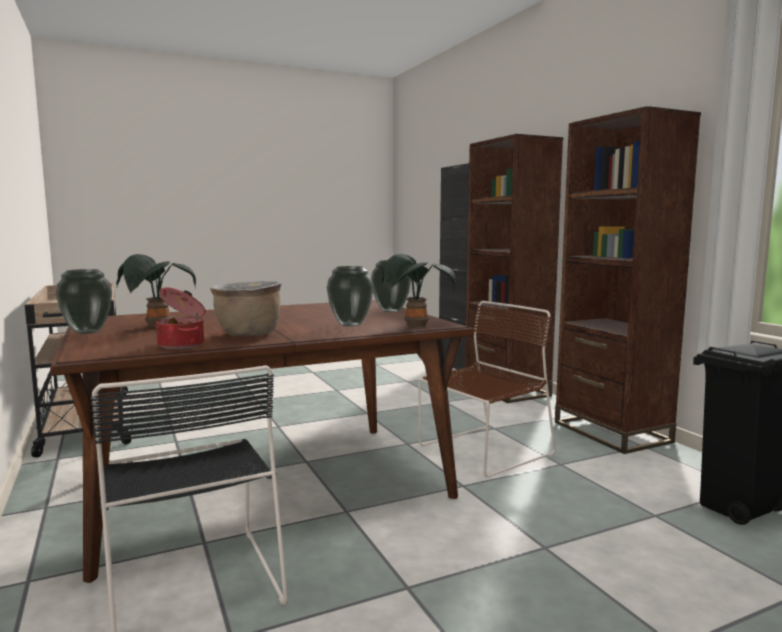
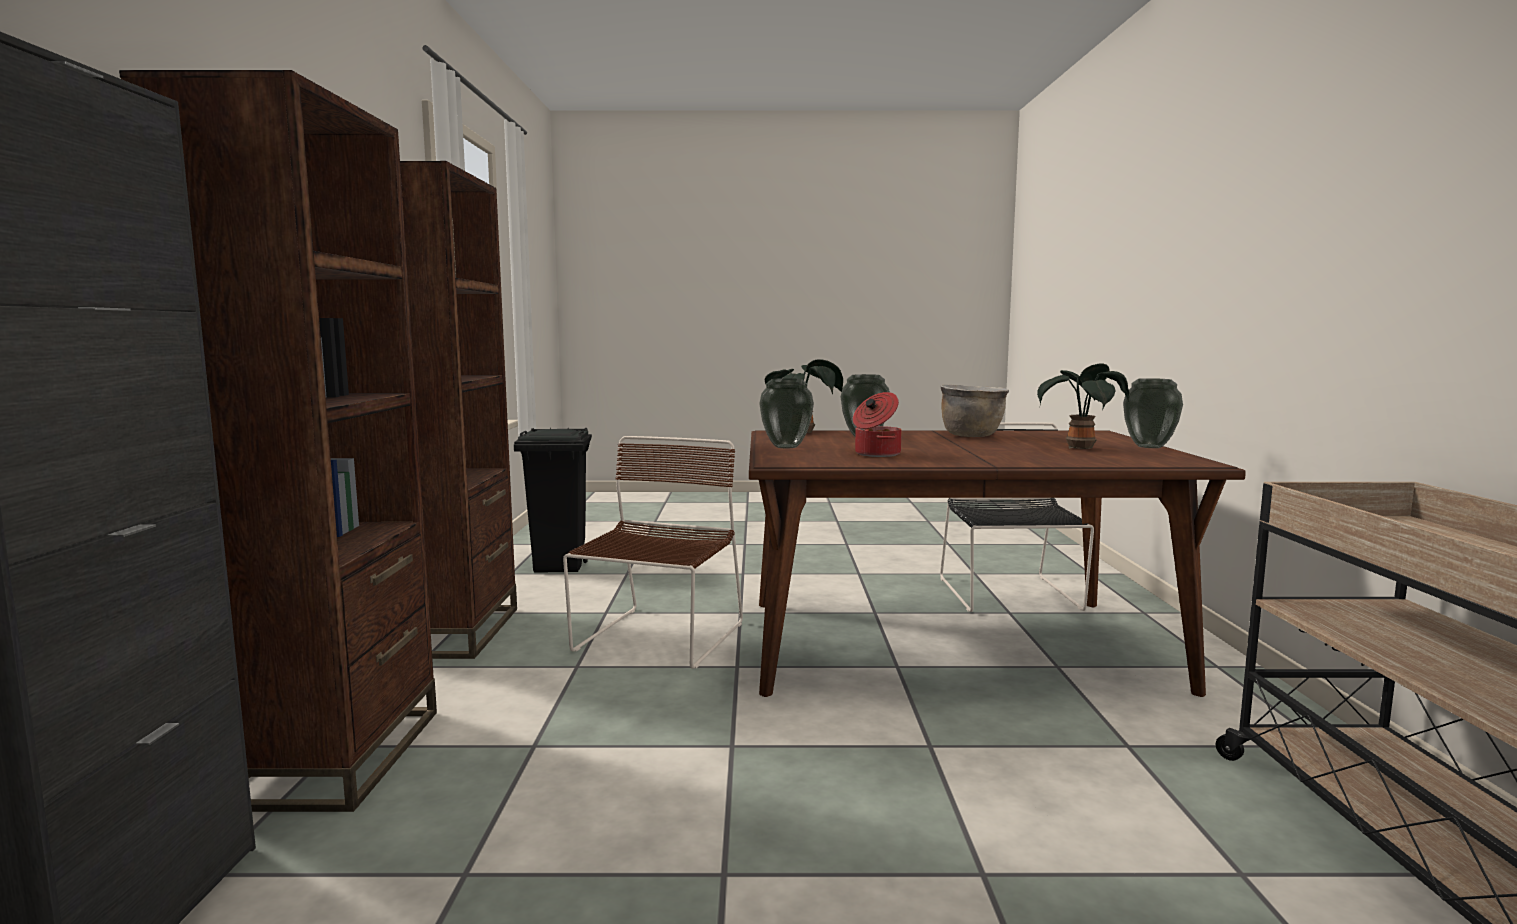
camera: 155 degrees left, 0 degrees up
(182, 345) = (1026, 432): cooking pot -> cooking pot (876, 454)
(482, 451) = (657, 639): brown chair -> brown chair turned 120 degrees clockwise

